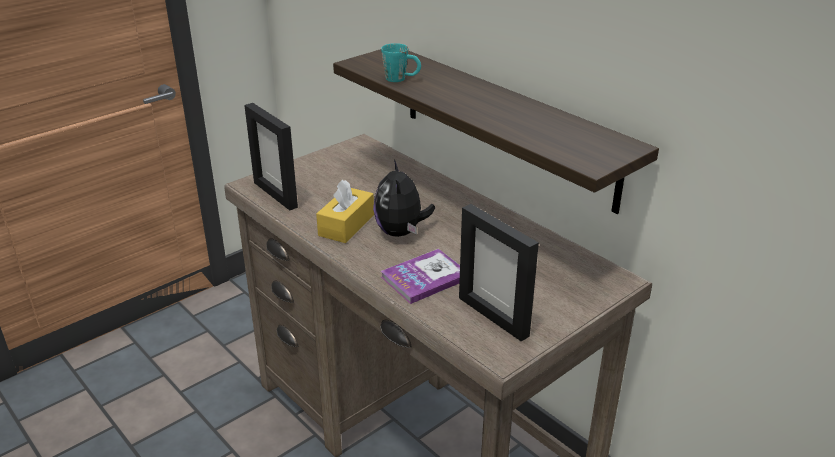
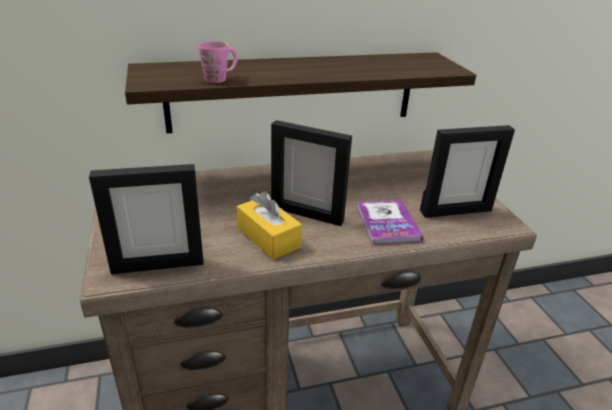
camera: 65 degrees left, 0 degrees up
(401, 79) = (221, 78): turquoise mug -> pink mug
(401, 232) = (307, 213): plush toy -> picture frame

